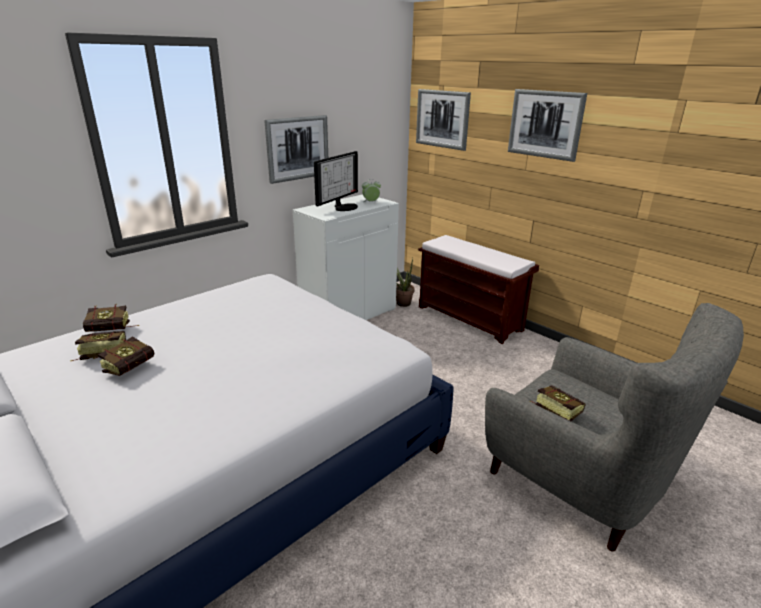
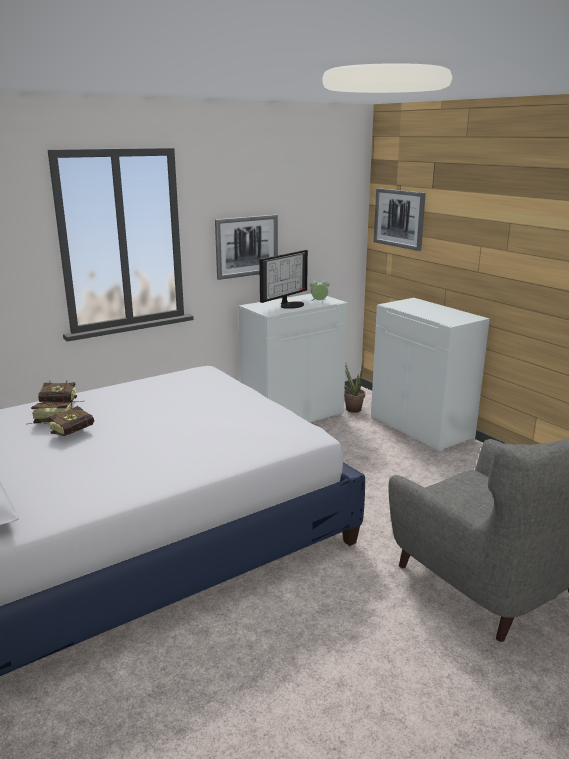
camera: 10 degrees right, 5 degrees down
(470, 318) = (422, 428): brown bench -> white cabinet
(545, 124) = (495, 226): picture -> none
(553, 410) = (456, 502): book -> none

